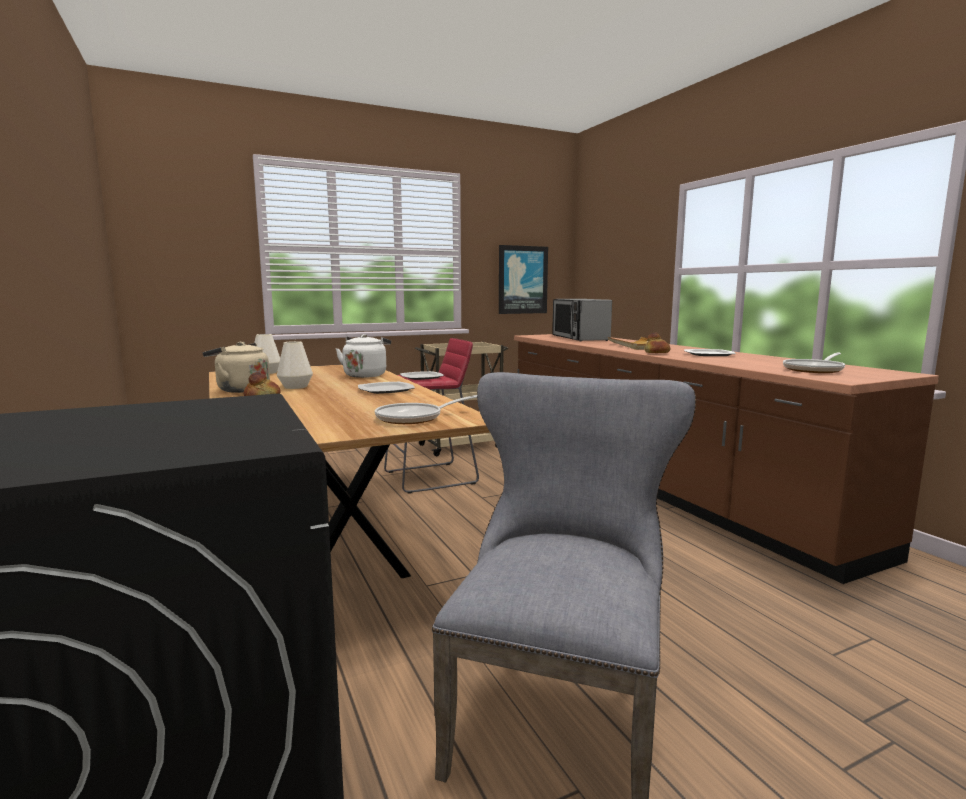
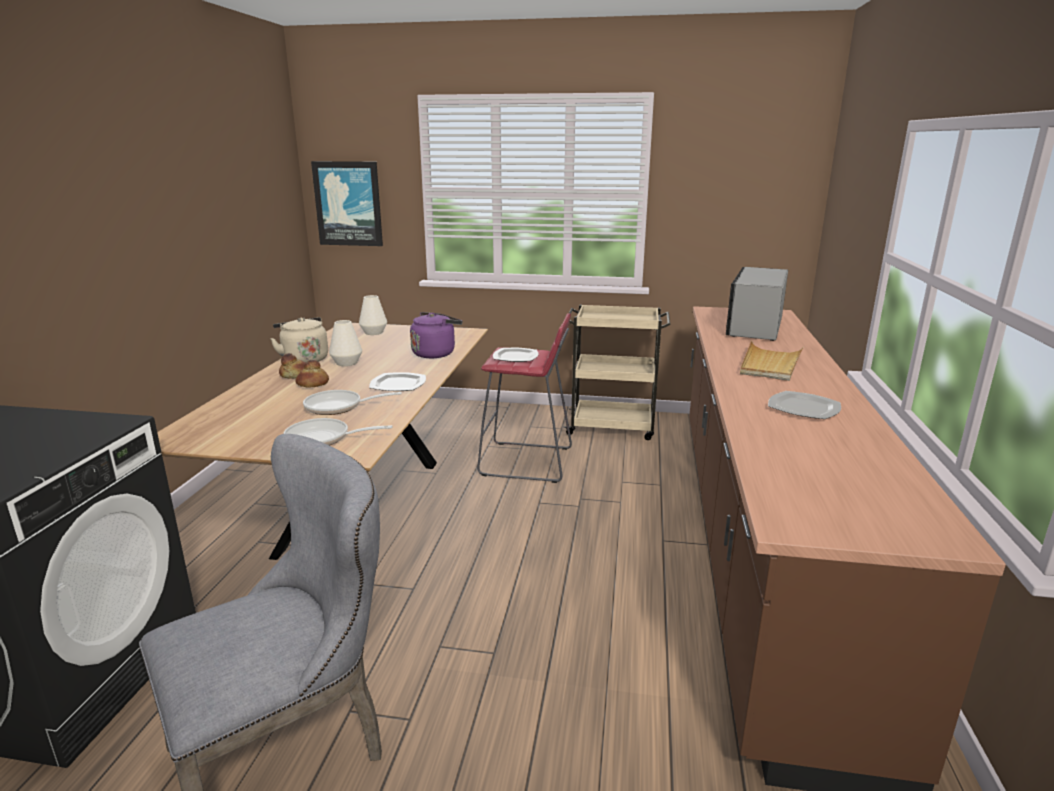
camera: 35 degrees right, 10 degrees up
(366, 375) = (435, 353): white kettle -> purple kettle
(522, 280) = (736, 229): picture -> picture (348, 204)
(656, 353) = (740, 389): bread -> bread (312, 384)
(815, 370) = (829, 489): frying pan -> frying pan (338, 407)

